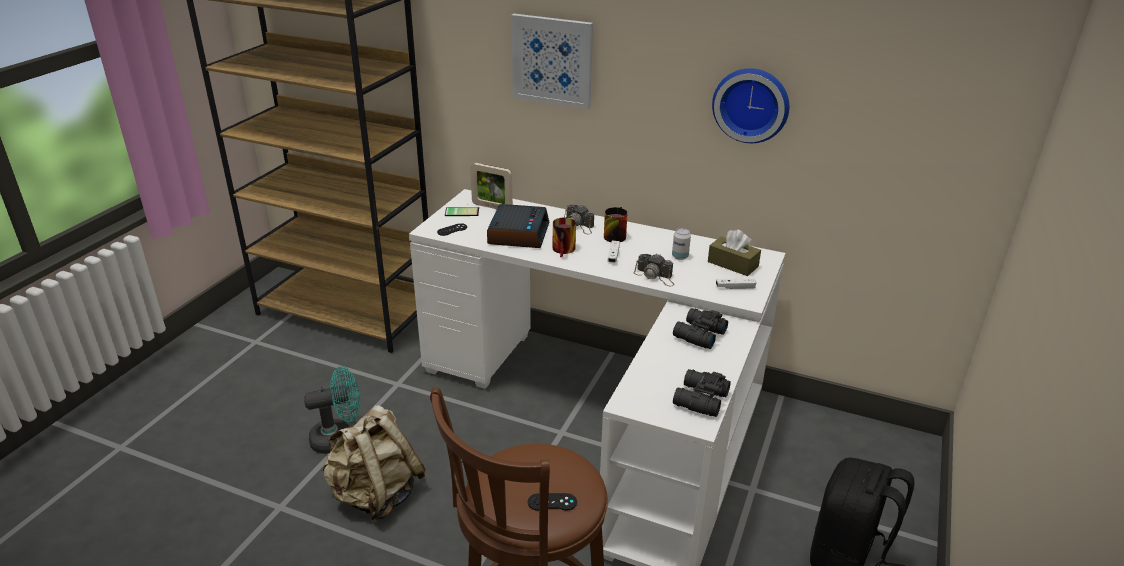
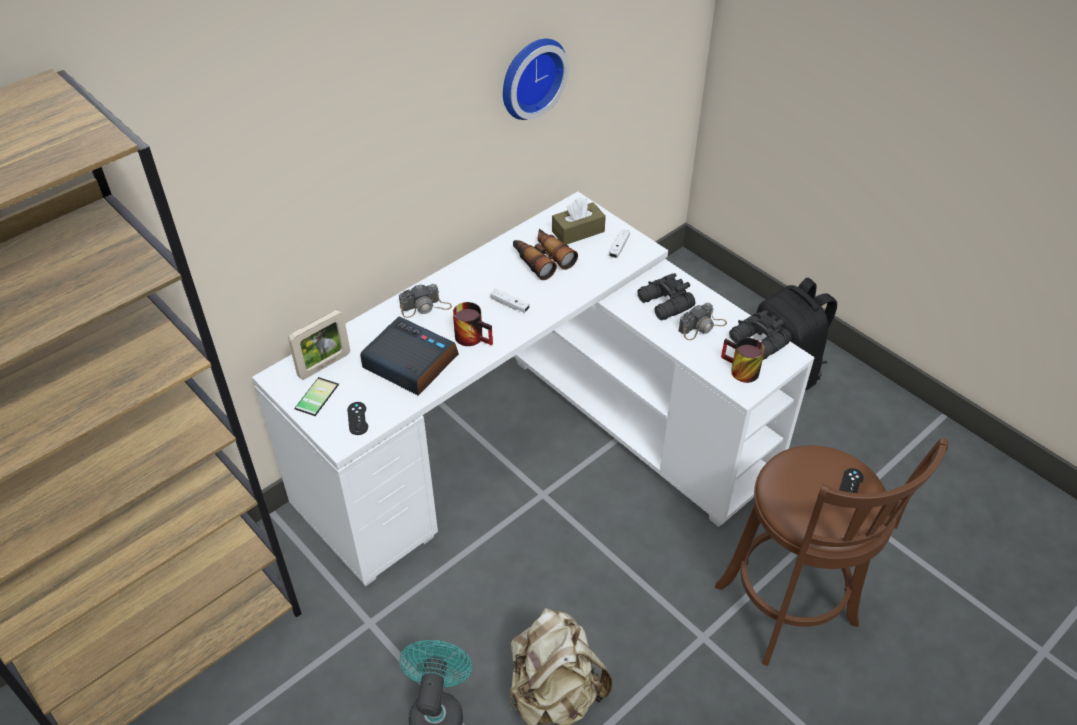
camera: 65 degrees left, 15 degrees up
(552, 60) = (326, 156): picture -> none
(613, 235) = (466, 288): mug -> mug (739, 371)
(655, 276) = (568, 291): camera -> camera (702, 327)
(680, 256) = (542, 259): can -> binoculars

